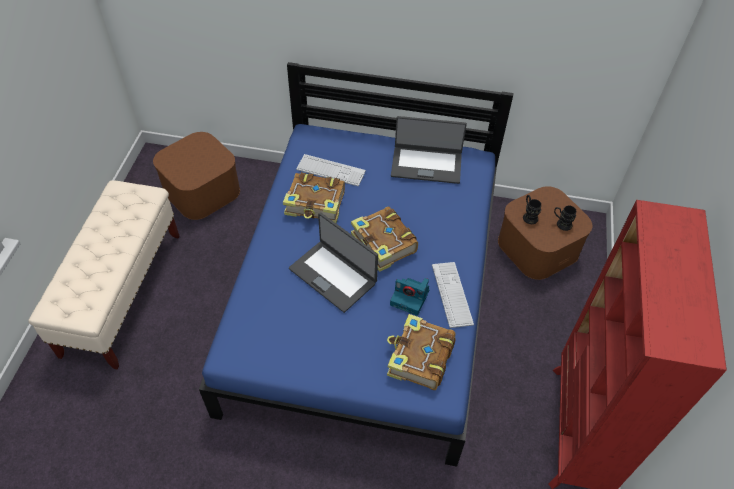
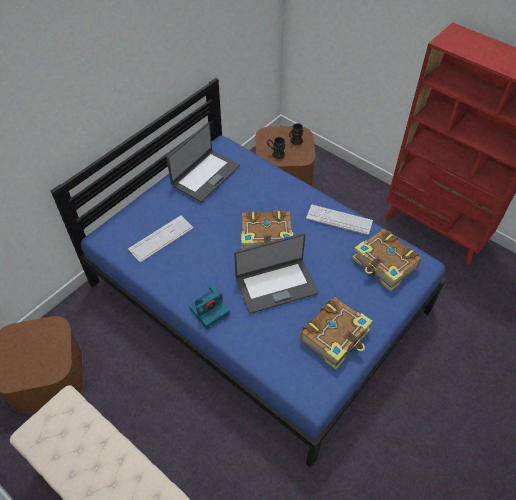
camera: 60 degrees left, 0 degrees up
(316, 205) = (192, 265): book -> book (335, 337)
(410, 298) = (327, 245): camera -> camera (210, 310)

